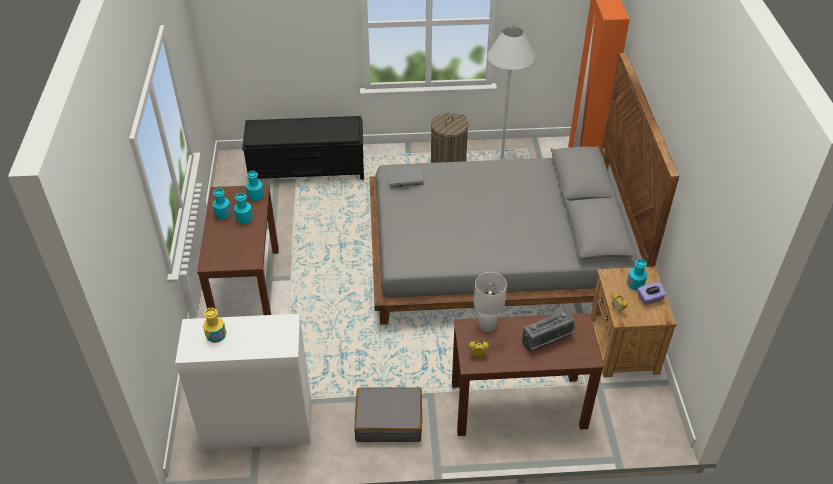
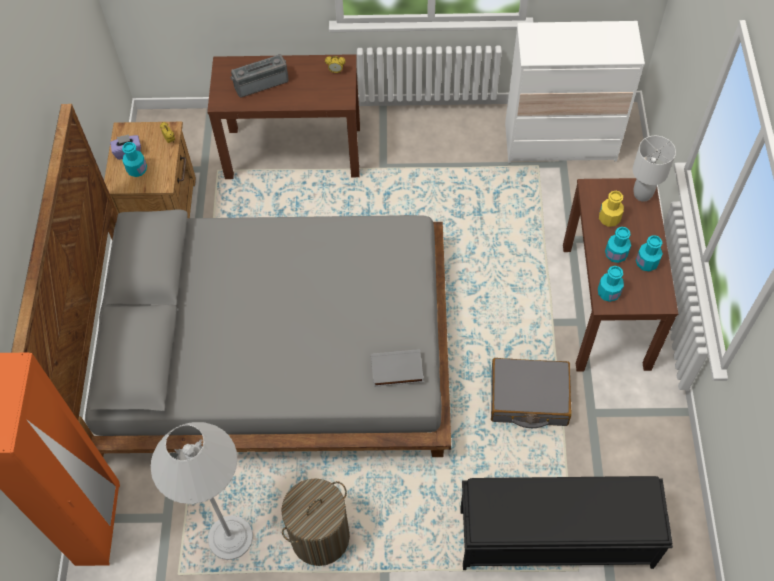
camera: 175 degrees left, 15 degrees up
(216, 336) = (603, 44): yellow bottle -> yellow bottle (609, 219)
(389, 421) = (427, 142): grey suitcase -> grey suitcase (528, 398)
(487, 326) = (321, 100): white table lamp -> white table lamp (642, 194)

